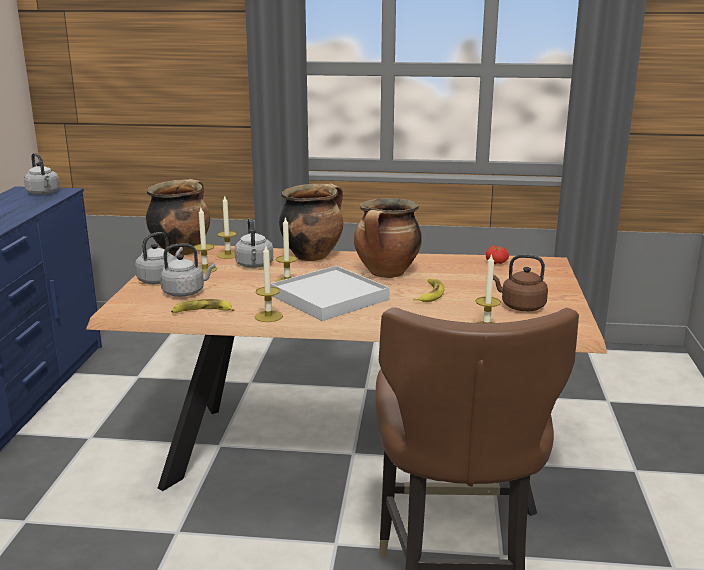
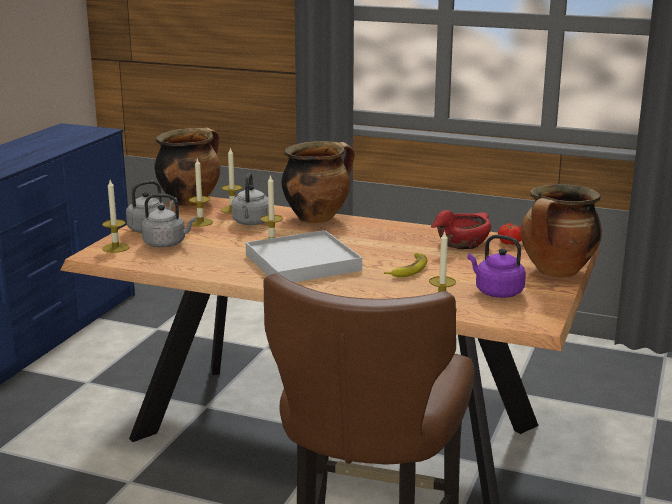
camera: 15 degrees right, 0 degrees up
(44, 193) = (82, 132): grey kettle -> none
(202, 312) = (169, 264): banana -> none
(268, 316) = (229, 275): candle -> candle (115, 248)
(387, 274) = (380, 244): cooking pot -> cooking pot (557, 272)
(456, 266) = (462, 243): none -> red bowl
(520, 306) = (496, 292): brown kettle -> purple kettle

